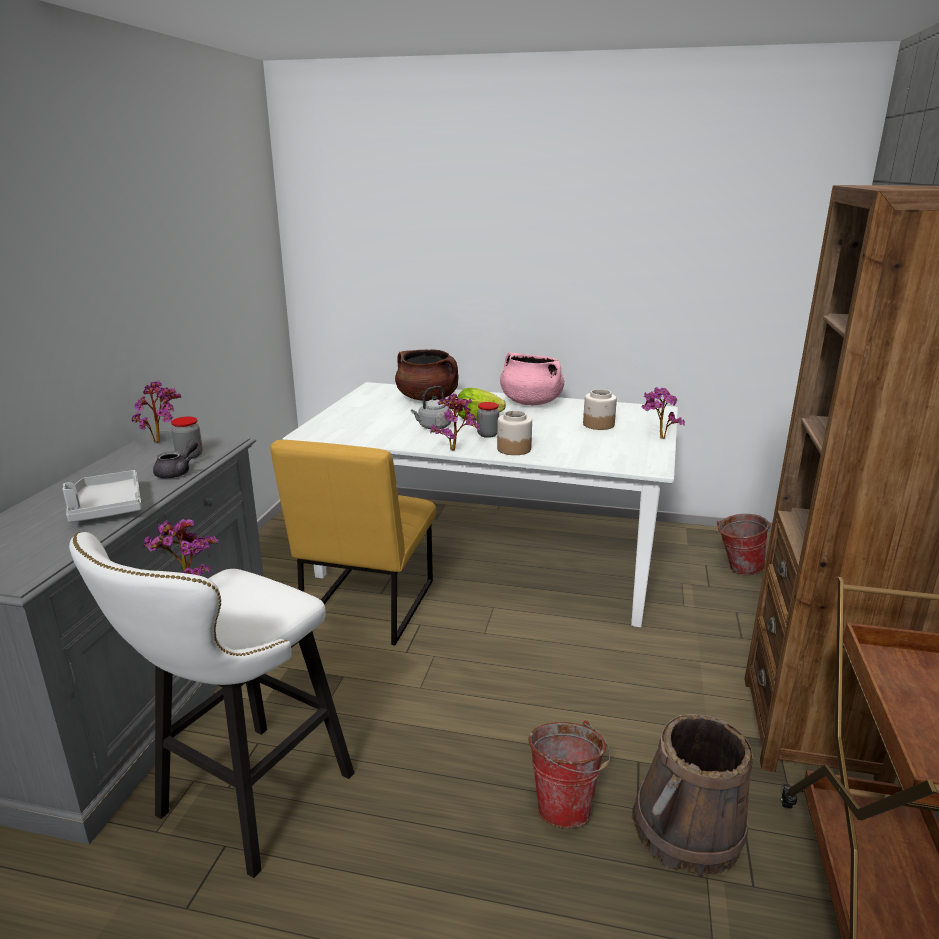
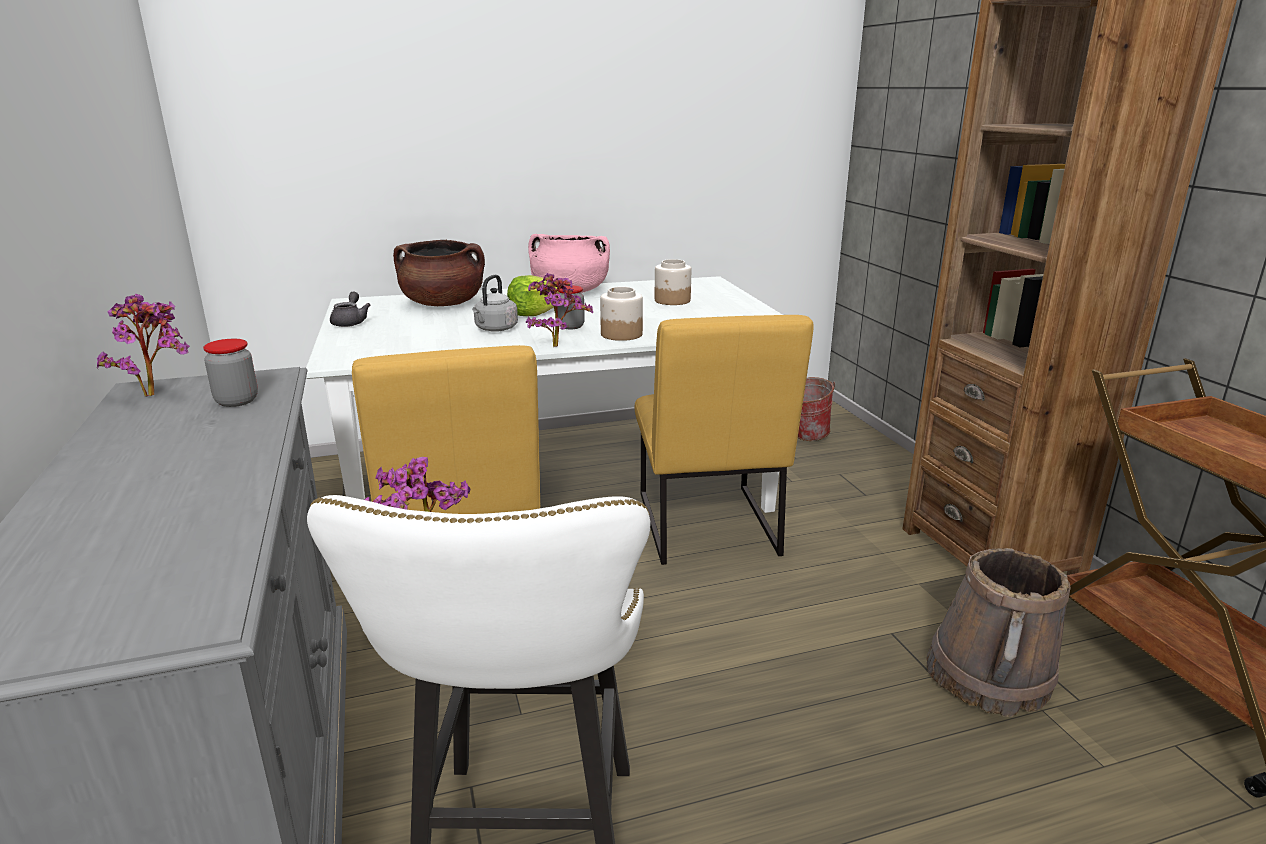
camera: 30 degrees left, 0 degrees up
(106, 507) = (200, 488): grey tray -> none
(177, 472) = (251, 422): grey teapot -> grey teapot (350, 322)
(565, 804) = (871, 699): bucket -> none
(572, 622) = (706, 526): none -> yellow chair
(658, 438) = (746, 303): potted plant -> none

